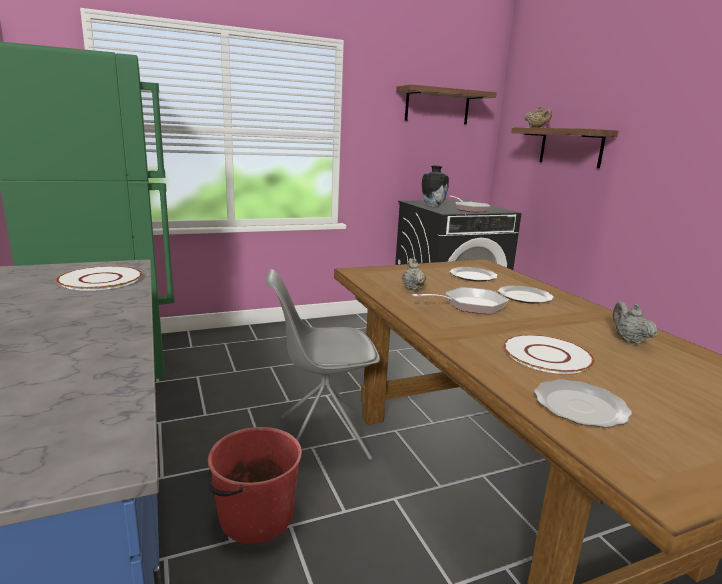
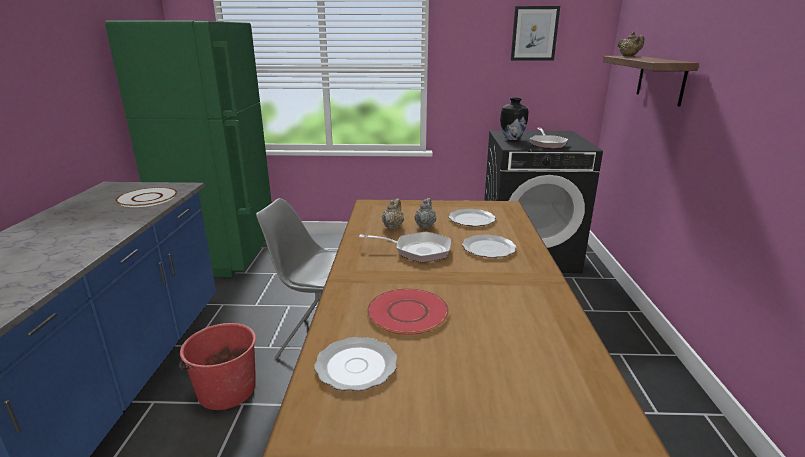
camera: 25 degrees right, 5 degrees up
(437, 106) = (534, 33): shelf -> picture
(546, 355) = (407, 312): white plate -> red plate
(628, 340) = (520, 312): grey teapot -> grey teapot (425, 226)

